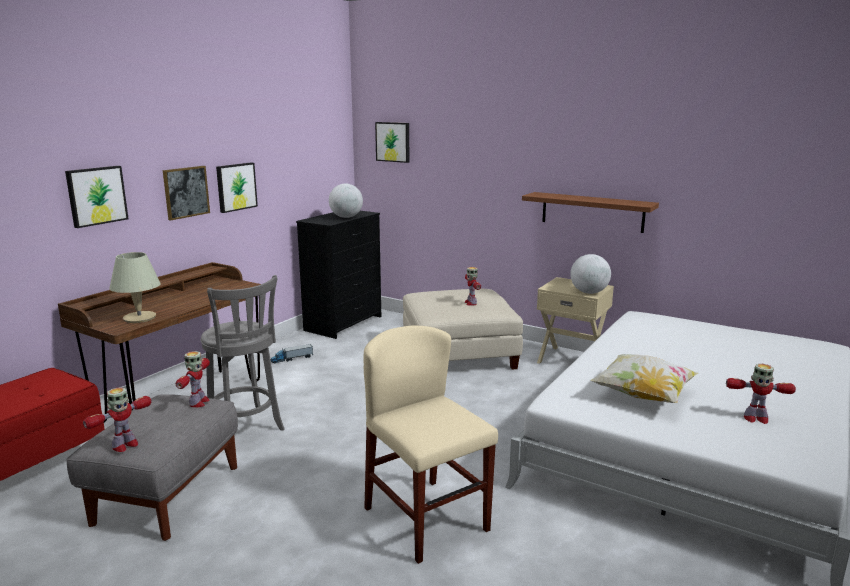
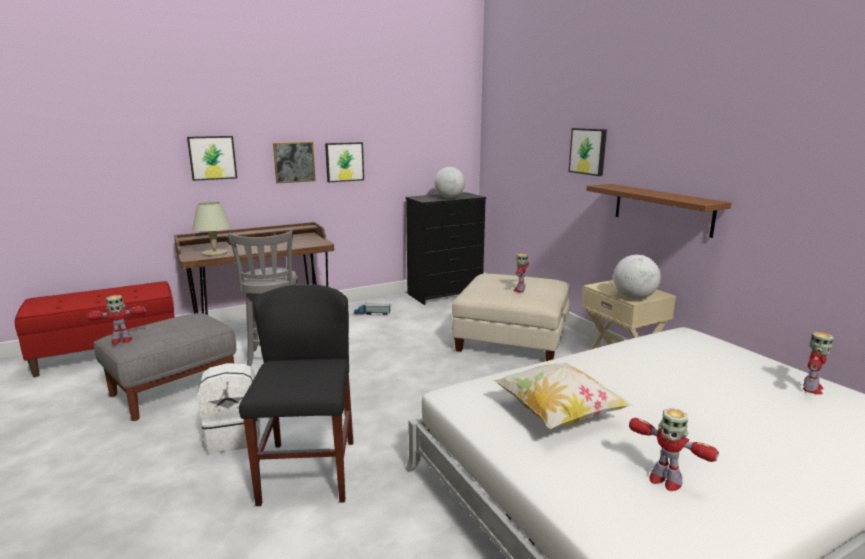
camera: 30 degrees right, 0 degrees up
(198, 403) = (204, 323): toy robot -> toy robot (811, 388)
(310, 515) = (234, 437): none -> white backpack
(393, 142) = (506, 131): picture -> picture (588, 151)
(426, 519) = (308, 471): beige chair -> black chair

